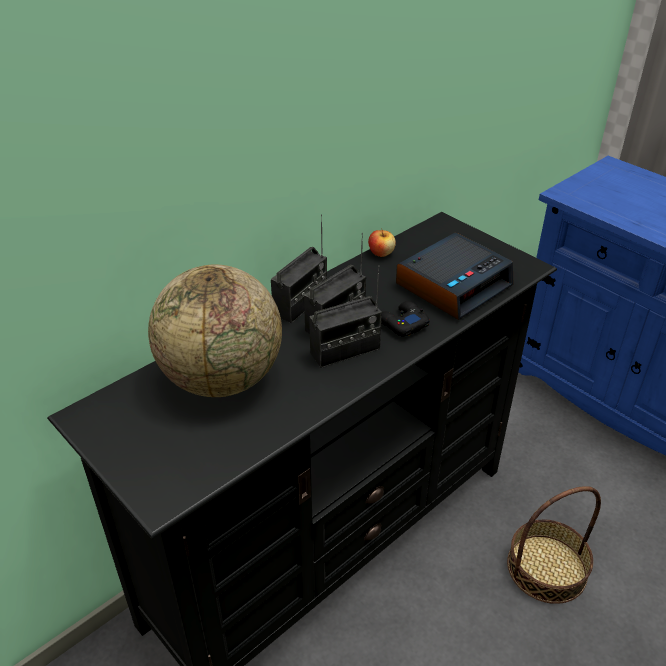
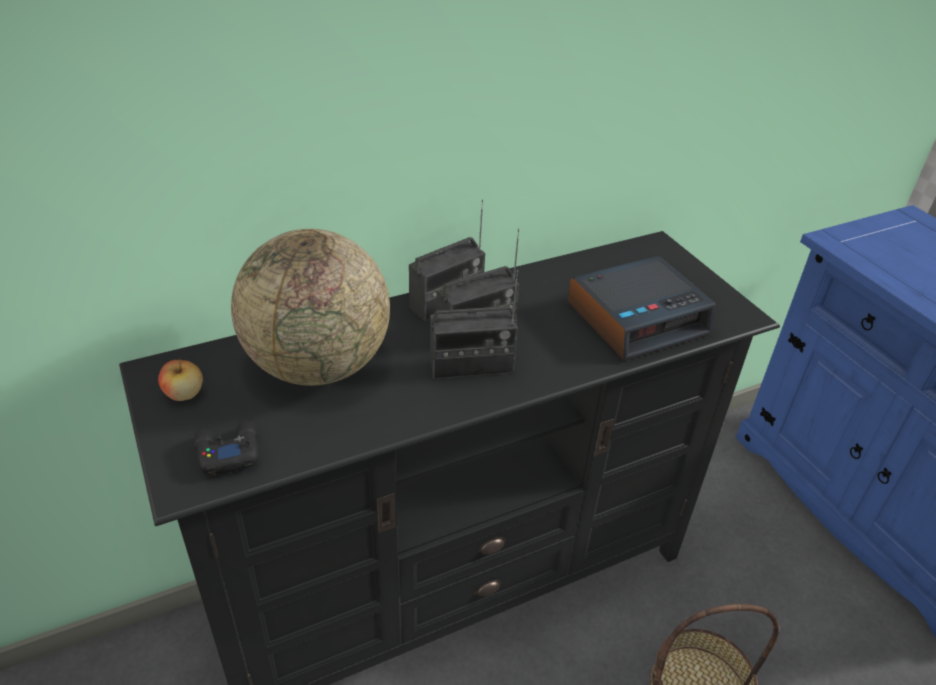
camera: 15 degrees right, 0 degrees up
(381, 253) = (567, 264): apple -> apple (184, 394)
(402, 324) = (553, 350): black game controller -> black game controller (227, 452)

